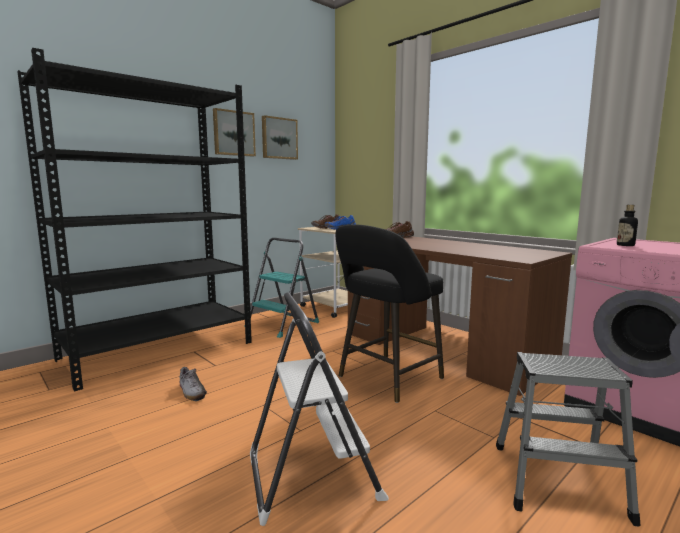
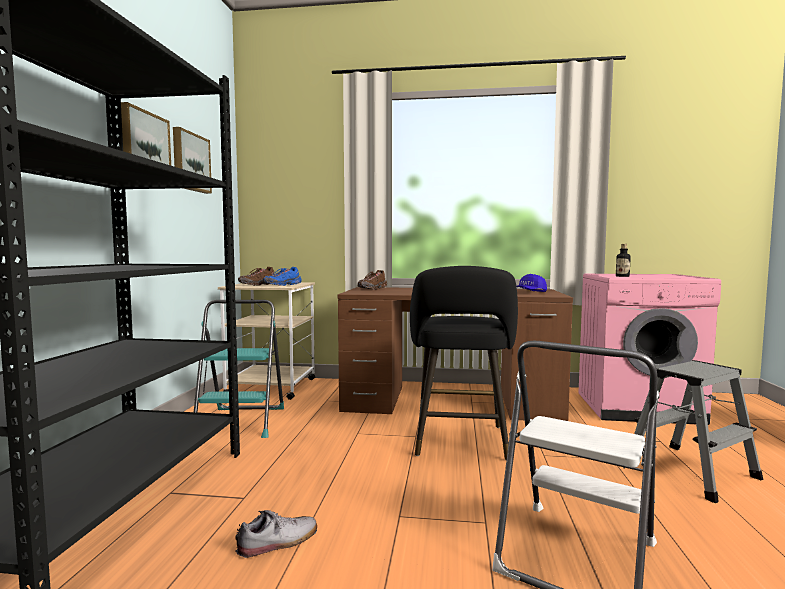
camera: 40 degrees left, 5 degrees down
(192, 391) = (278, 542): shoe -> shoe turned 45 degrees counterclockwise
(515, 254) = (529, 292): none -> blue cap

